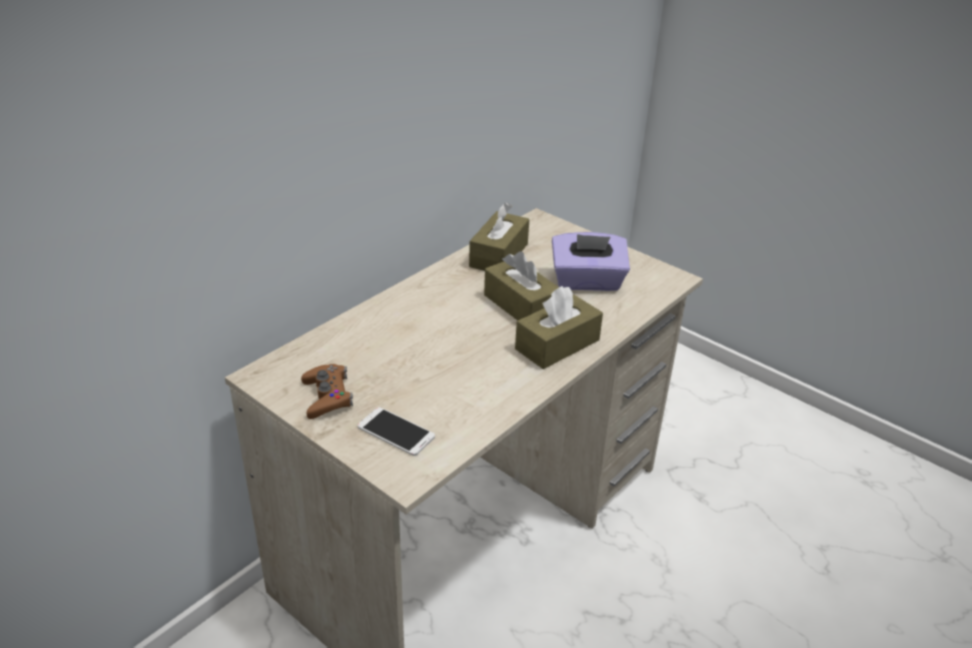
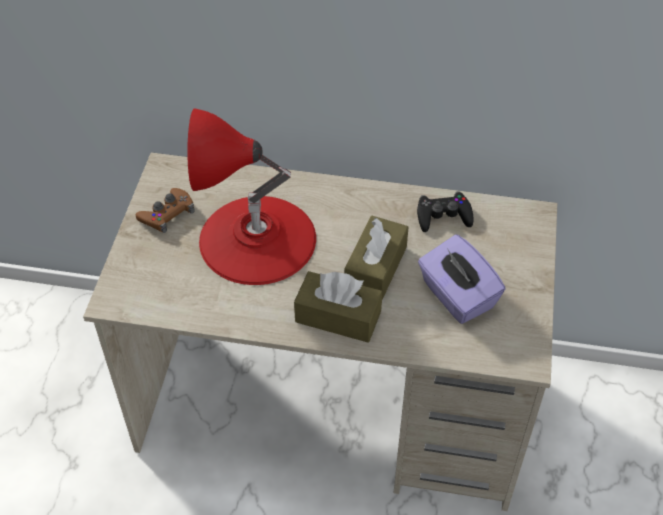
camera: 60 degrees right, 15 degrees up
(396, 432) = (155, 271): phone -> none
(422, 354) = (257, 239): none -> red table lamp
(499, 255) = (443, 216): brown tissue box -> black game controller

